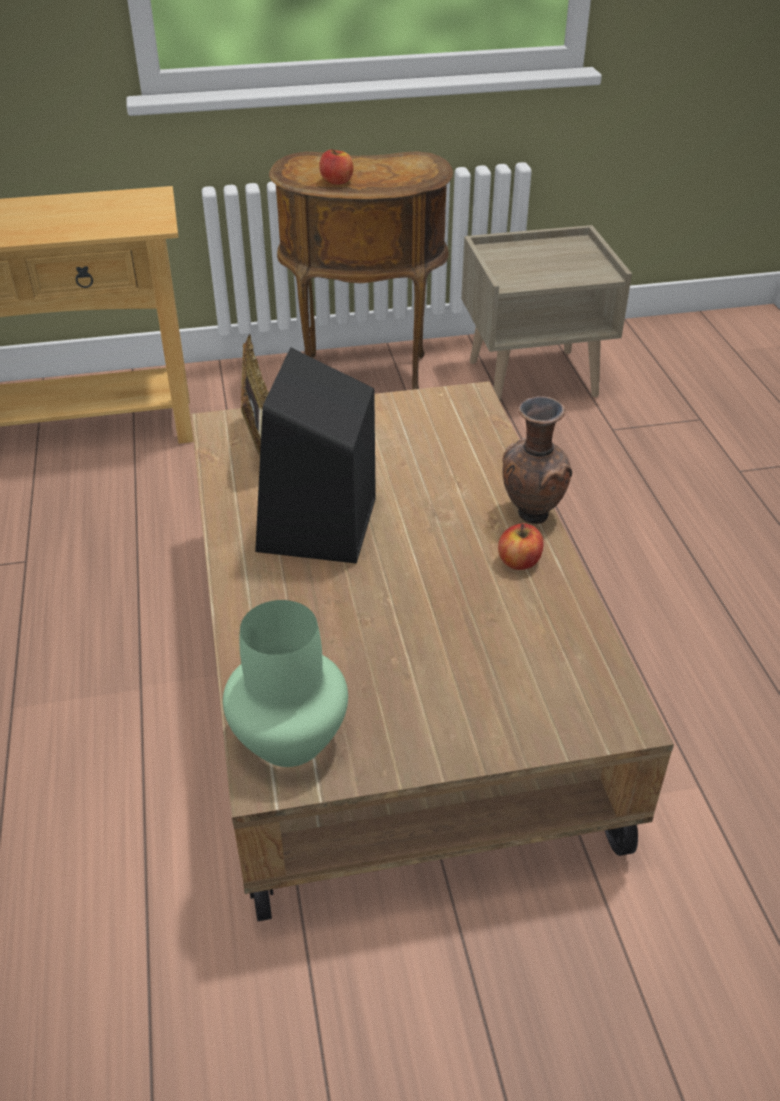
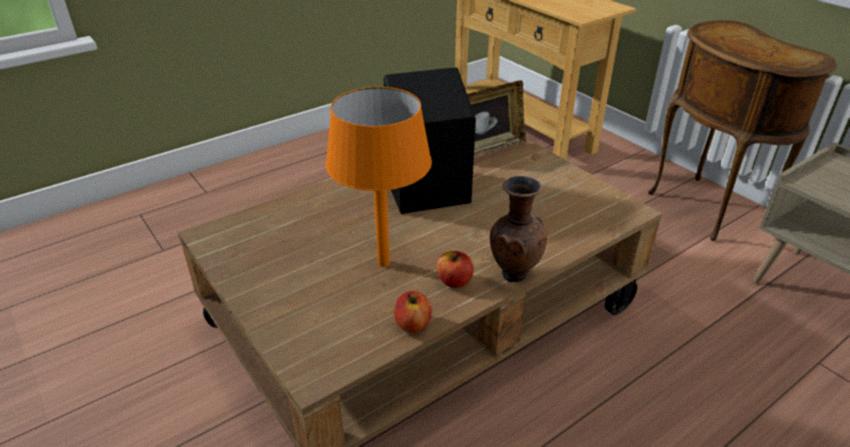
camera: 65 degrees right, 5 degrees down
(288, 740) = (238, 233): green vase -> none
(337, 181) = (721, 41): apple -> apple (413, 324)
(451, 608) = (383, 262): none -> orange table lamp

